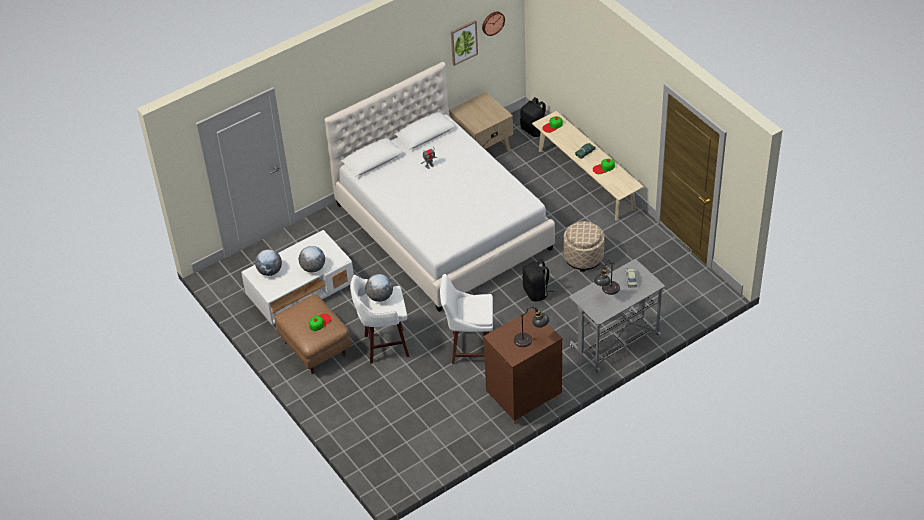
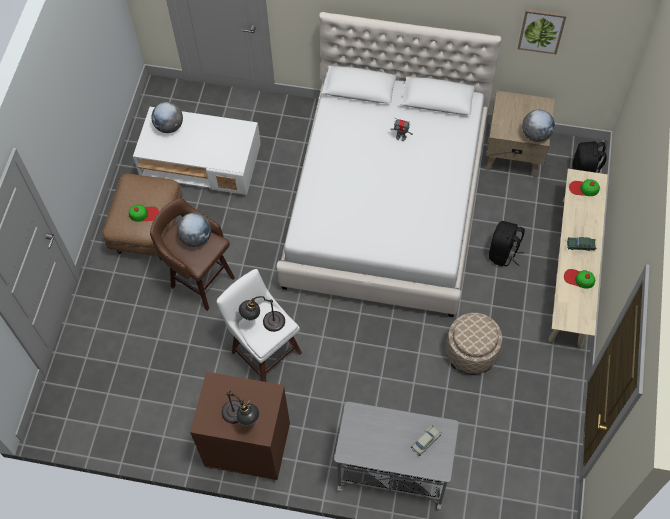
camera: 45 degrees right, 15 degrees up
(313, 268) = (204, 154): globe -> globe (535, 134)
(384, 346) = (200, 280): white stool -> brown stool
(492, 22) = (591, 31): wall clock -> none
(536, 292) = (386, 349): black backpack -> black backpack (503, 253)
(606, 293) = (384, 433): grey table lamp -> grey table lamp (264, 323)

